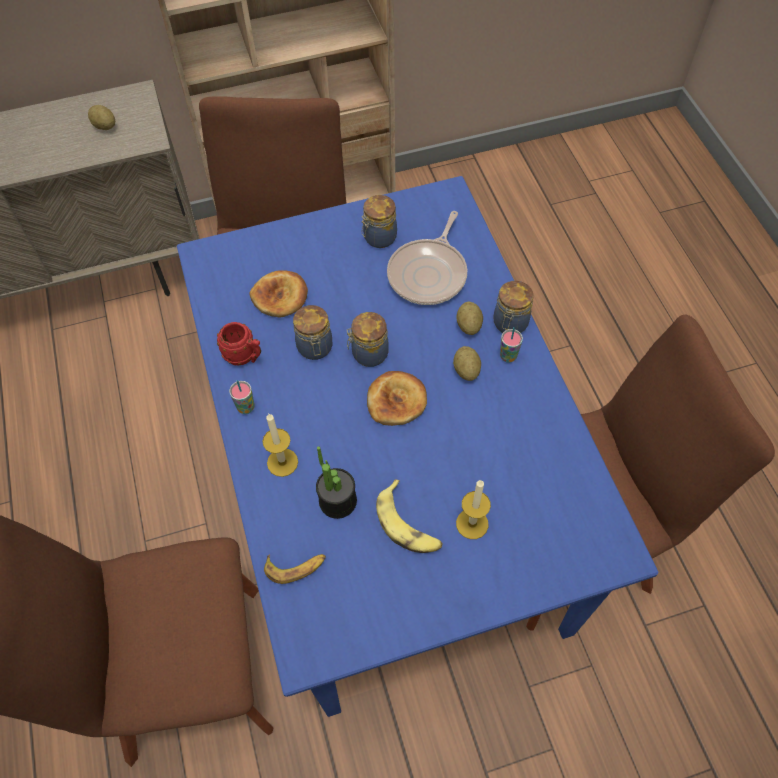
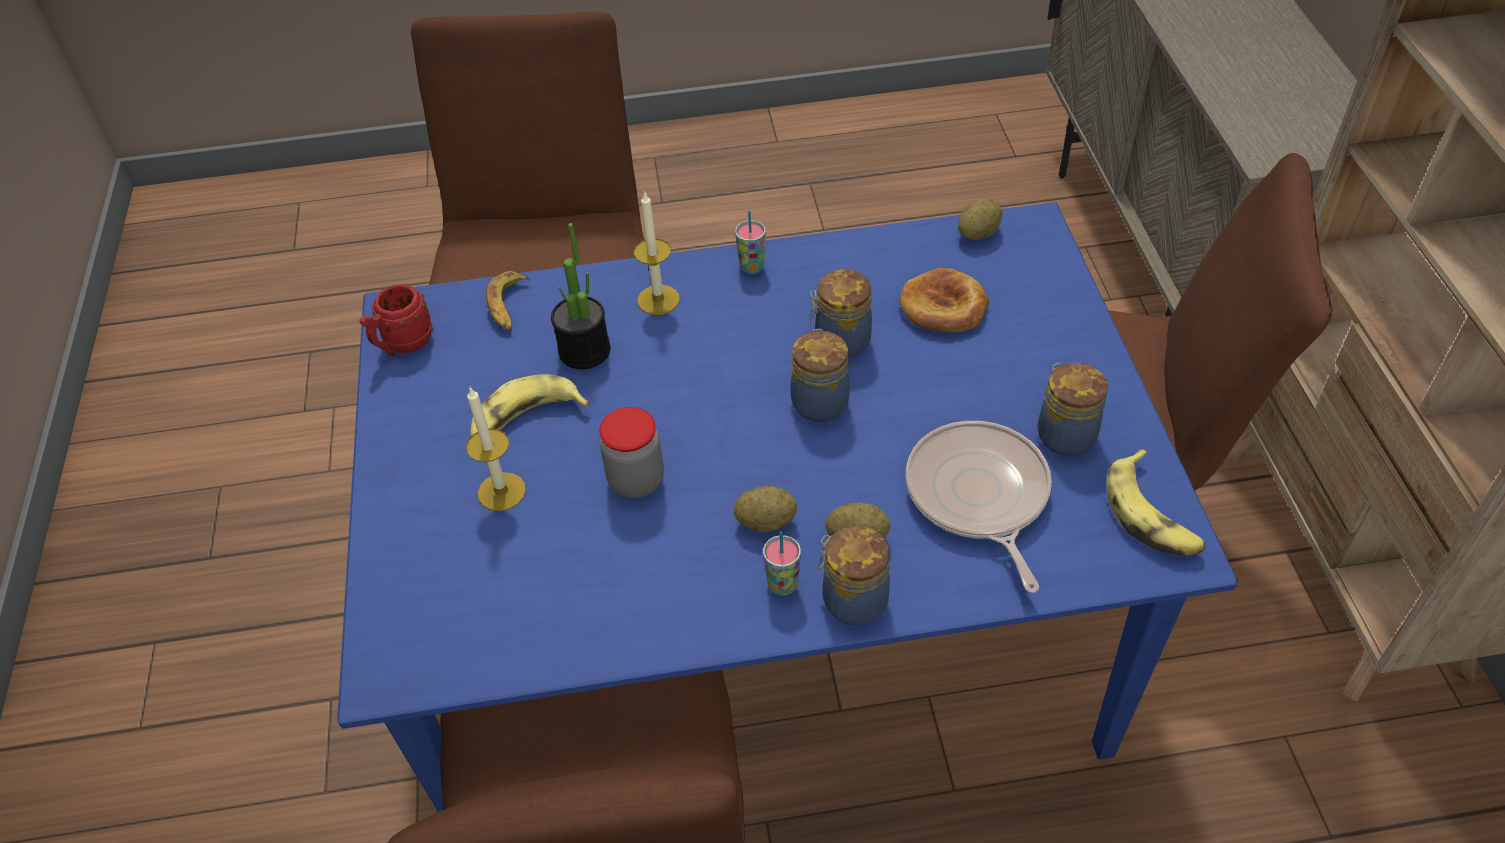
camera: 100 degrees right, 10 degrees down
(105, 126) = (1290, 111): potato -> potato (978, 233)
(245, 357) = (837, 267): red mug -> red mug (403, 345)
(396, 400) = (728, 427): bread -> none
(428, 204) = (1152, 515): none -> banana
(429, 273) = (978, 496): frying pan -> frying pan turned 45 degrees clockwise
(448, 444) = (636, 480): none -> jar

